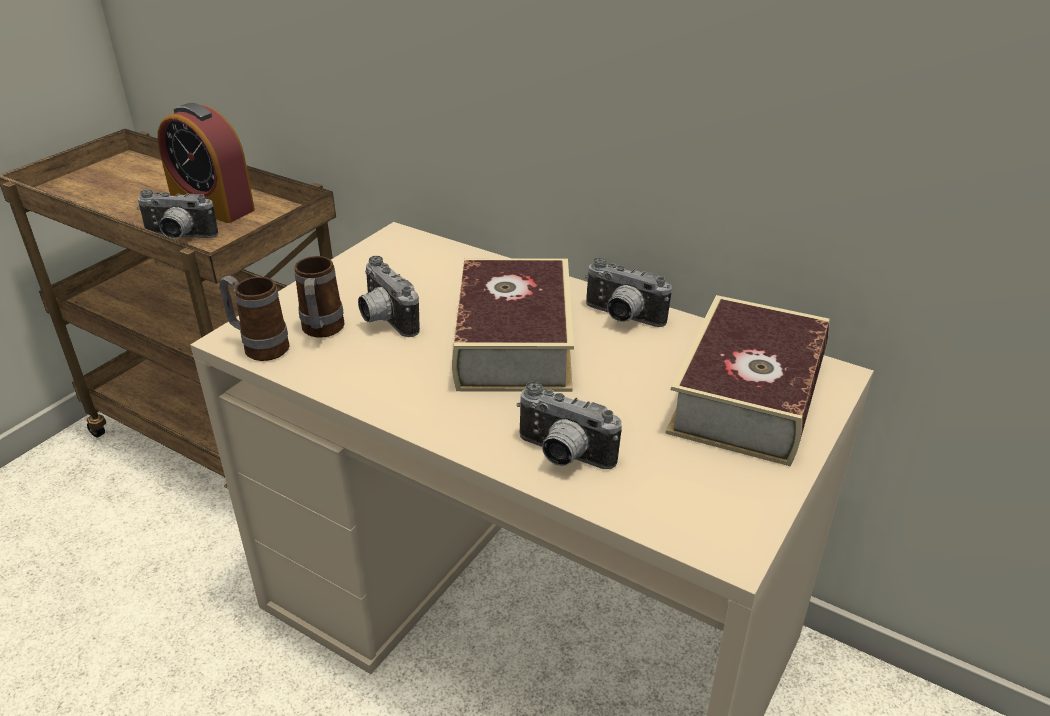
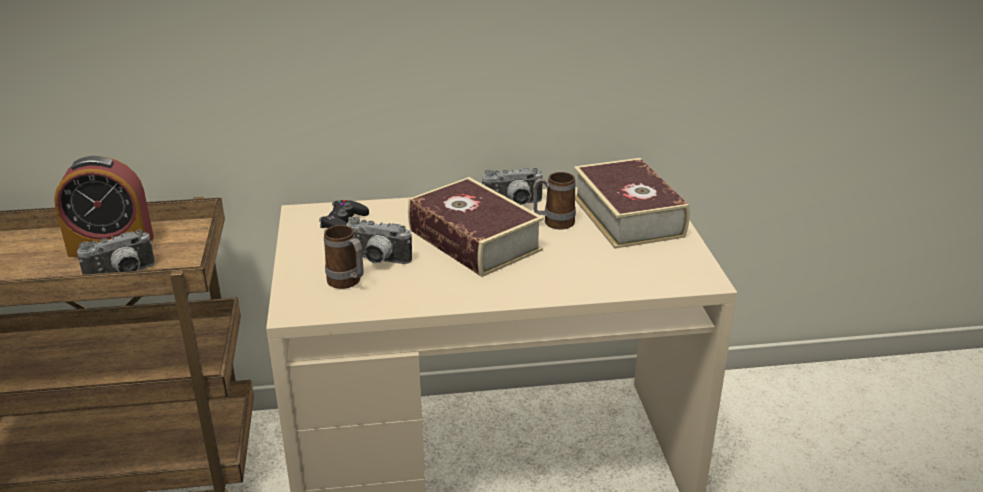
camera: 40 degrees left, 5 degrees down
(259, 347) = (320, 308): mug -> mug (553, 223)
(417, 264) = (344, 223): none -> black game controller
(562, 456) = (582, 280): camera -> none

